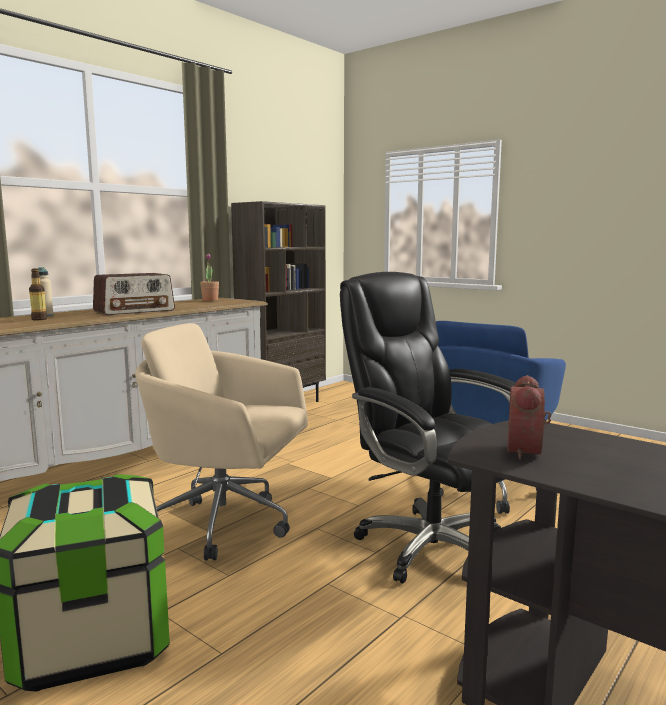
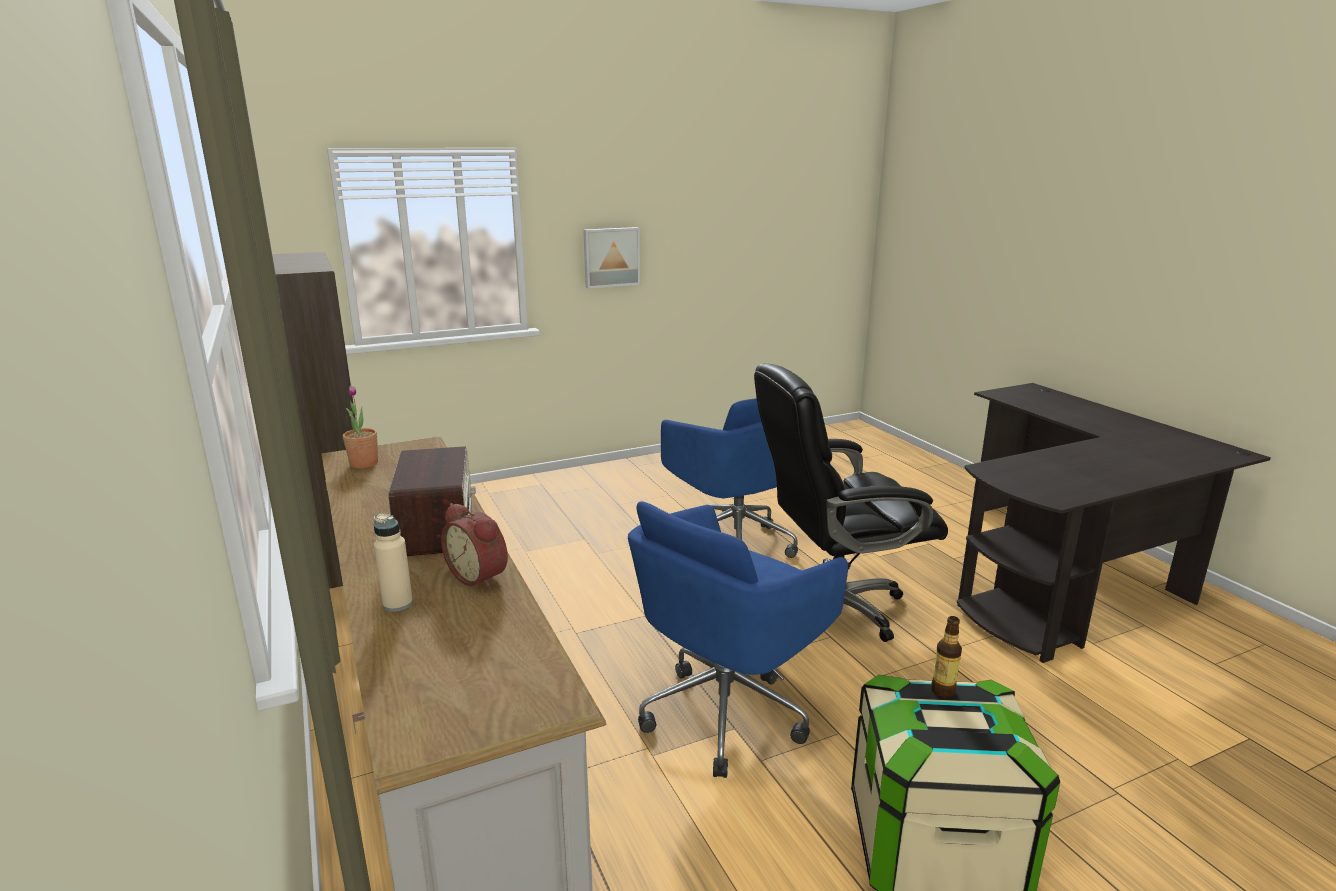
camera: 65 degrees left, 10 degrees up
(39, 319) = (452, 610): bottle -> bottle (943, 691)
(229, 527) = (729, 712): beige office chair -> blue office chair
(528, 451) = (1048, 485): alarm clock -> alarm clock (480, 576)
(572, 229) = (611, 257): none -> picture

